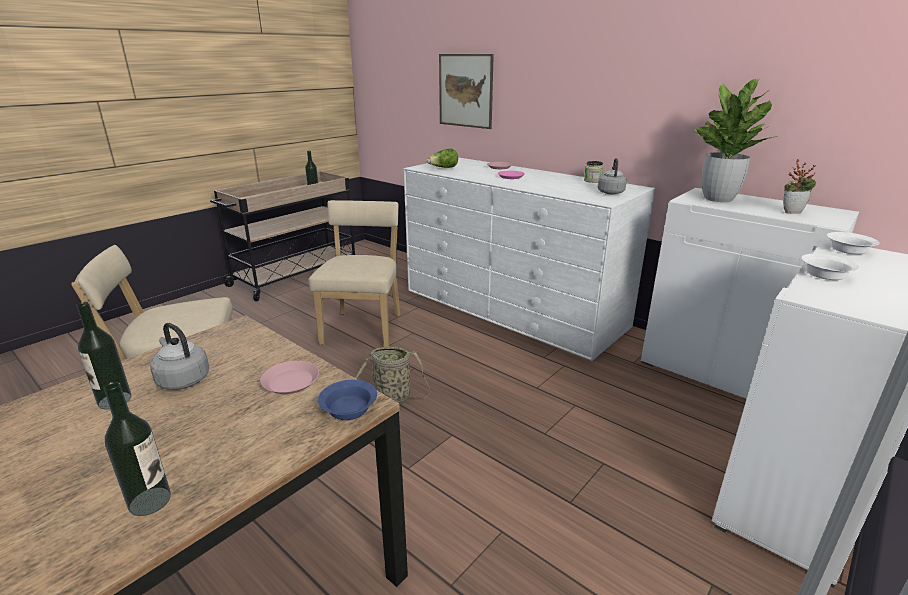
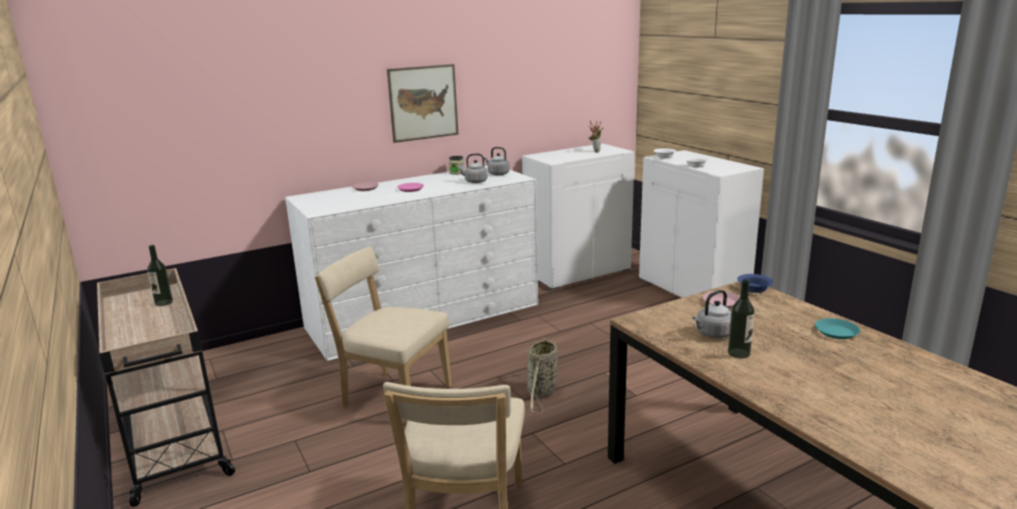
camera: 70 degrees left, 5 degrees down
(150, 501) = (836, 332): bottle -> turquoise plate
(443, 168) = (336, 204): lettuce -> none
(465, 91) = (285, 121): picture -> picture (423, 103)
(565, 189) = (474, 181): none -> grey kettle
(717, 199) = (555, 156): potted plant -> none

